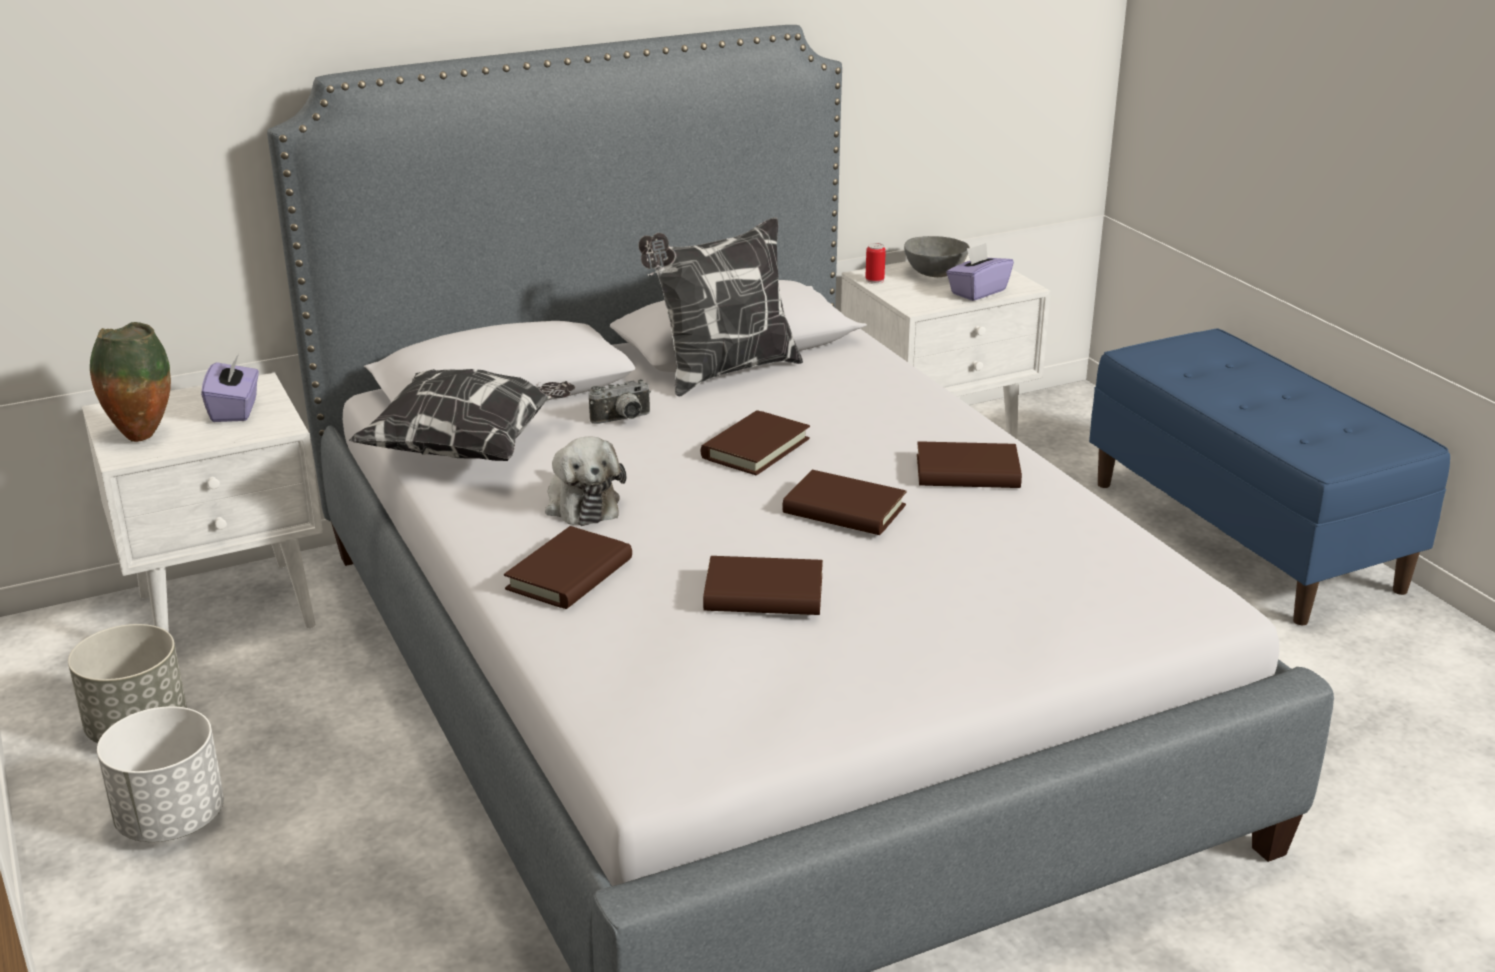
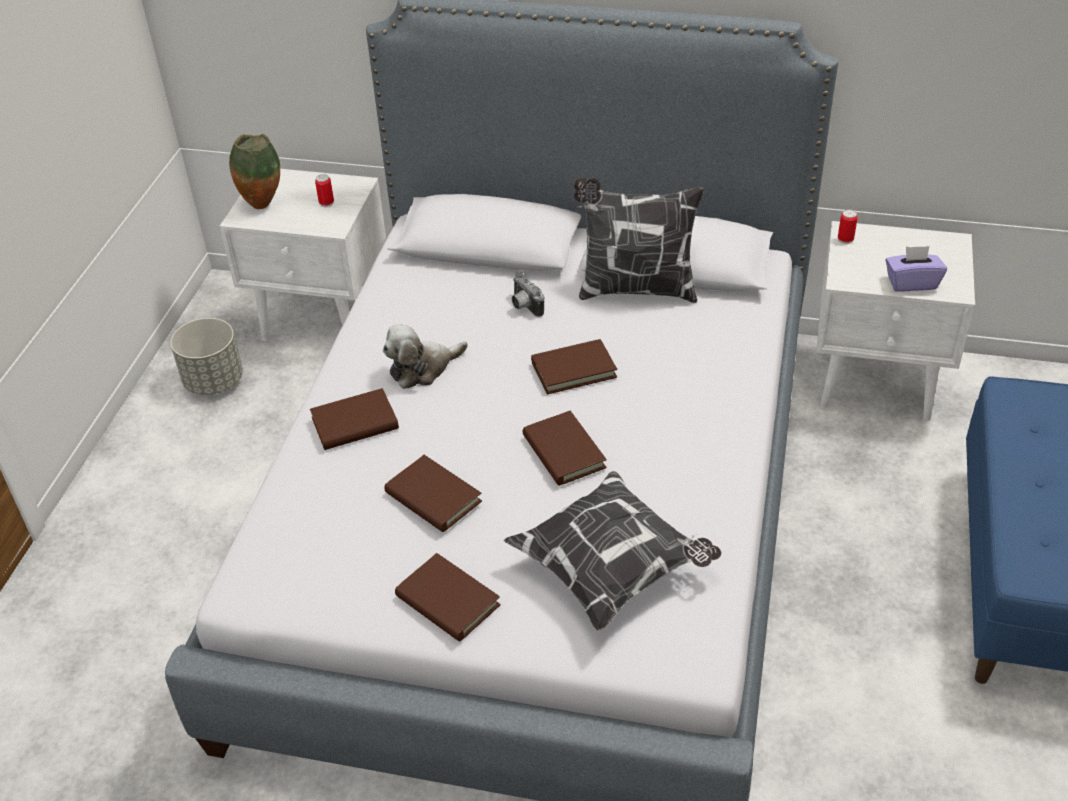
camera: 40 degrees right, 15 degrees up
(170, 820) = (177, 450): white planter -> none
(235, 410) = (326, 203): purple tissue box -> can
(469, 449) = (413, 291): pillow -> pillow (612, 570)
(581, 504) = (423, 368): plush toy -> plush toy turned 45 degrees clockwise
(623, 420) = (524, 306): camera -> camera turned 45 degrees clockwise
(935, 274) = (901, 250): grey bowl -> none
(967, 472) = (684, 459): brown book -> brown book (447, 601)

